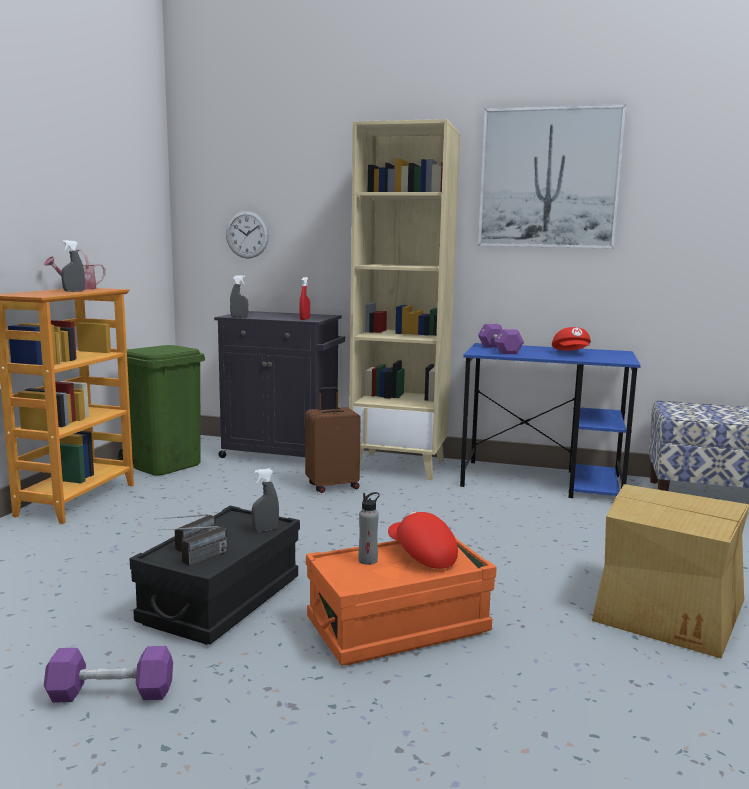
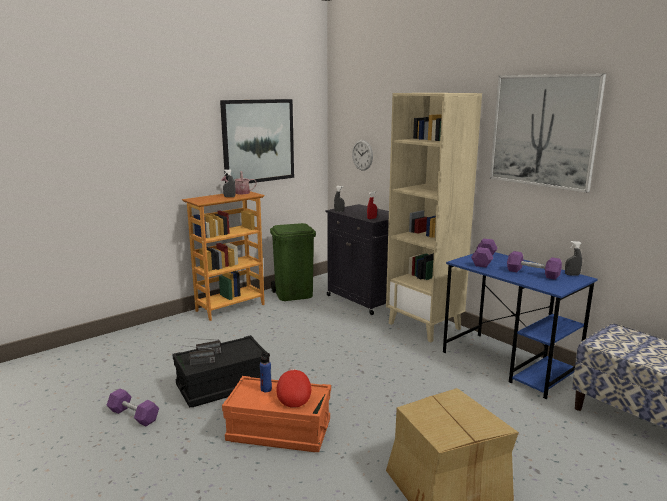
camera: 35 degrees right, 5 degrees up
(89, 203) = (258, 141): none -> picture
(265, 530) = (247, 355): grey spray bottle -> grey spray bottle (572, 275)
(332, 486) = (363, 331): brown suitcase -> none
(368, 560) = (266, 389): grey bottle -> blue bottle
(572, 353) = (532, 273): red cap -> purple dumbbell

